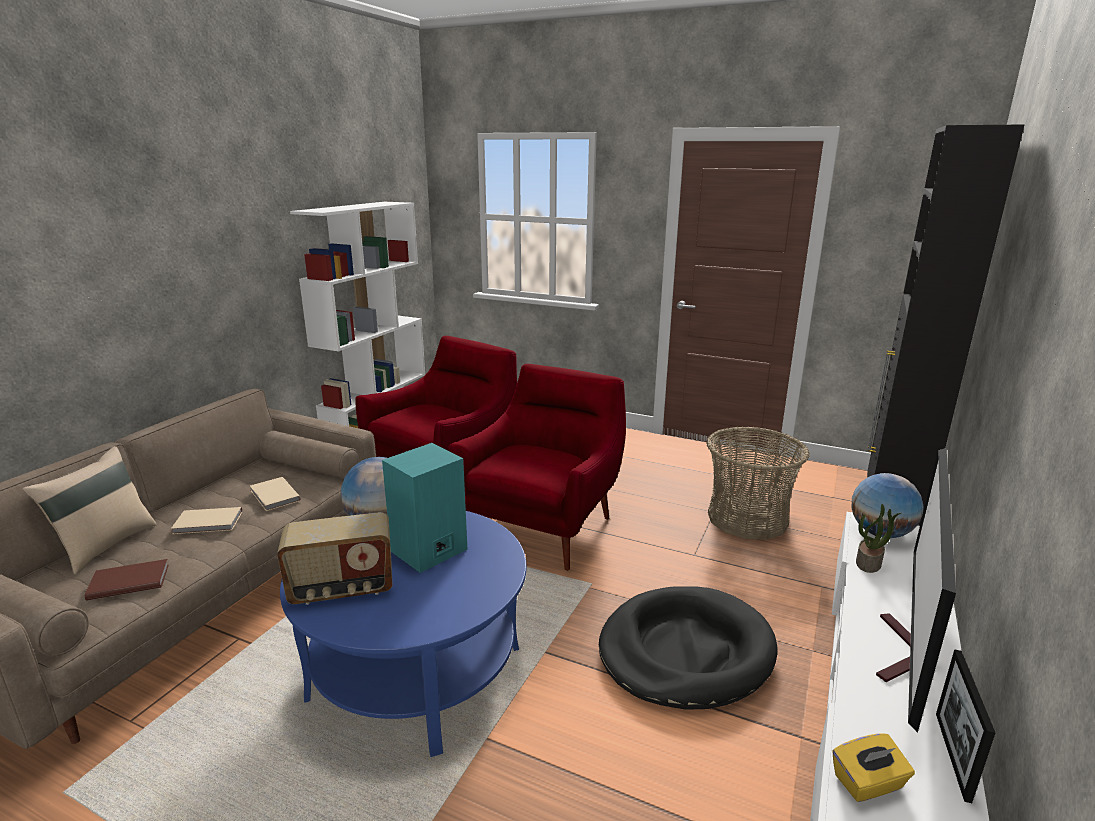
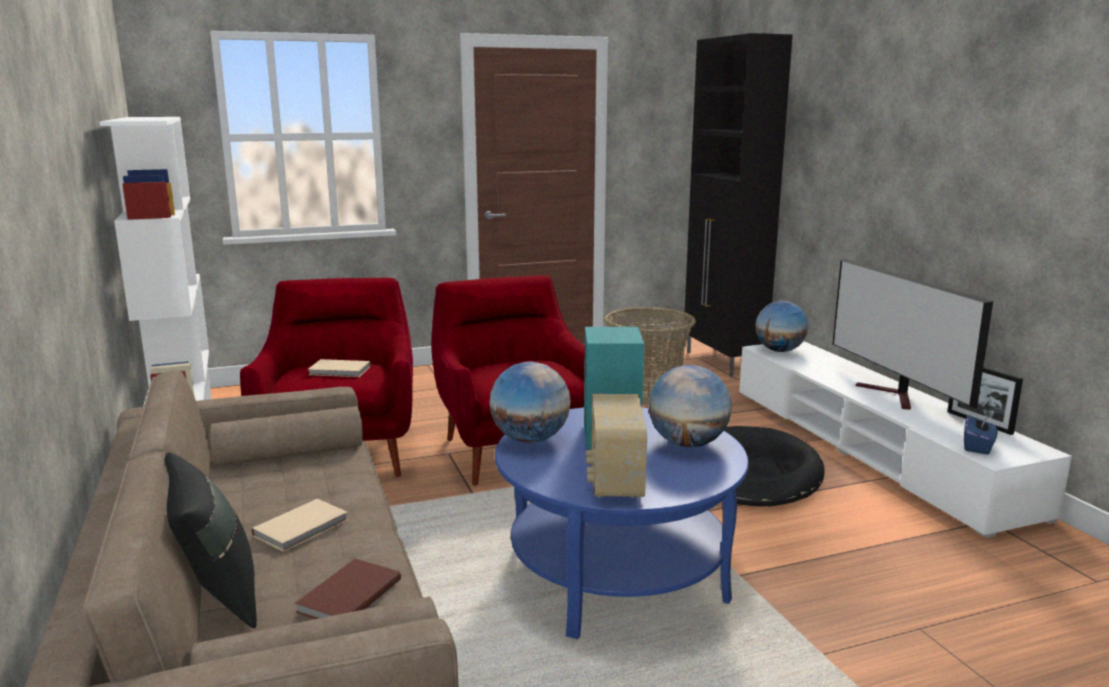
camera: 45 degrees left, 5 degrees down
(105, 545) = (215, 597): beige pillow -> black pillow
(274, 496) = (318, 483): beige book -> beige book (340, 371)
(342, 589) = (614, 479): radio -> radio turned 150 degrees clockwise
(459, 588) = (688, 444): none -> globe
(868, 783) = (978, 447): yellow tissue box -> blue tissue box
(869, 563) = (803, 366): potted plant -> none

